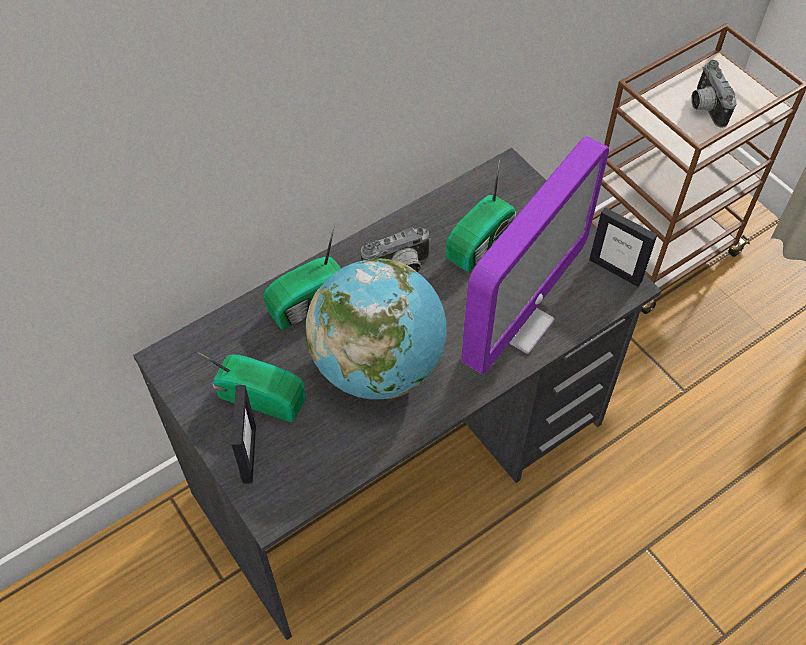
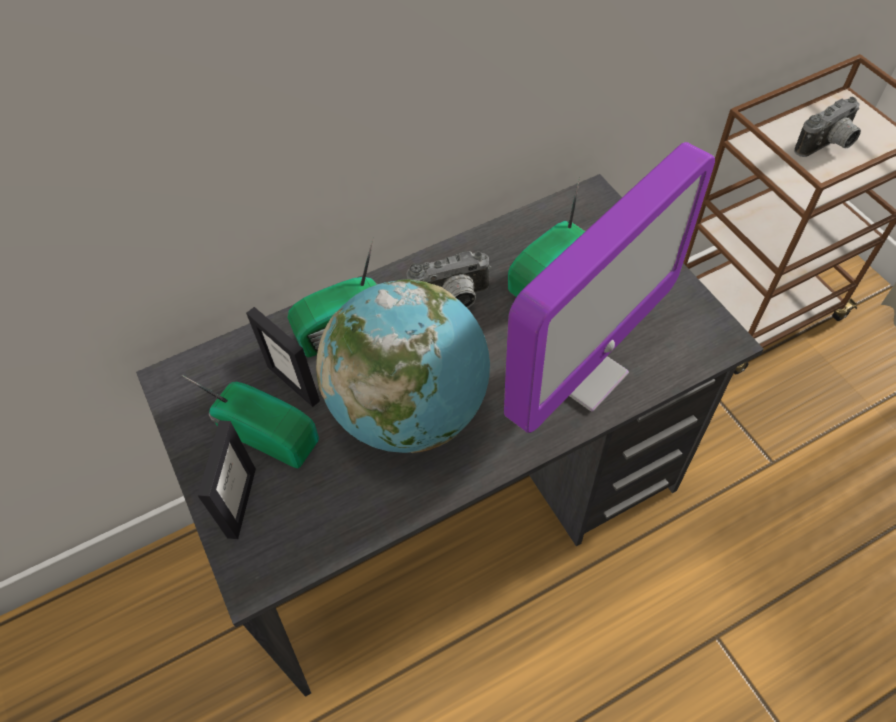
camera: 10 degrees right, 0 degrees up
(615, 270) = (708, 320): picture frame -> picture frame (294, 383)
(704, 107) = (827, 146): camera -> camera turned 120 degrees counterclockwise

